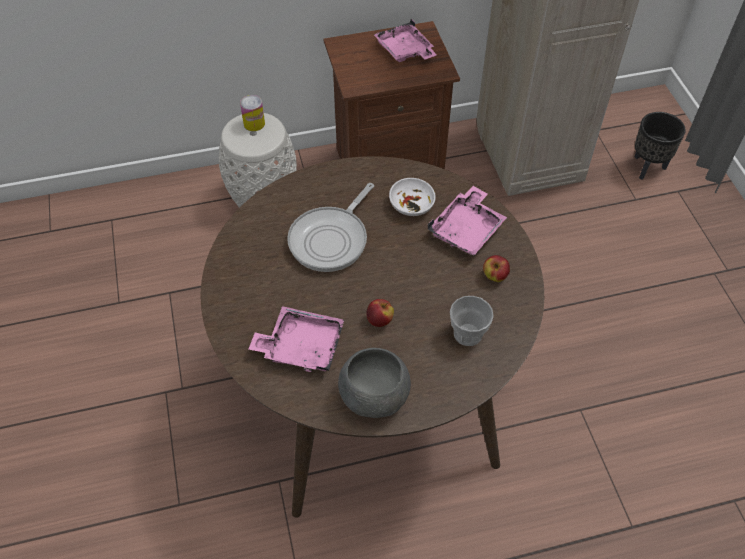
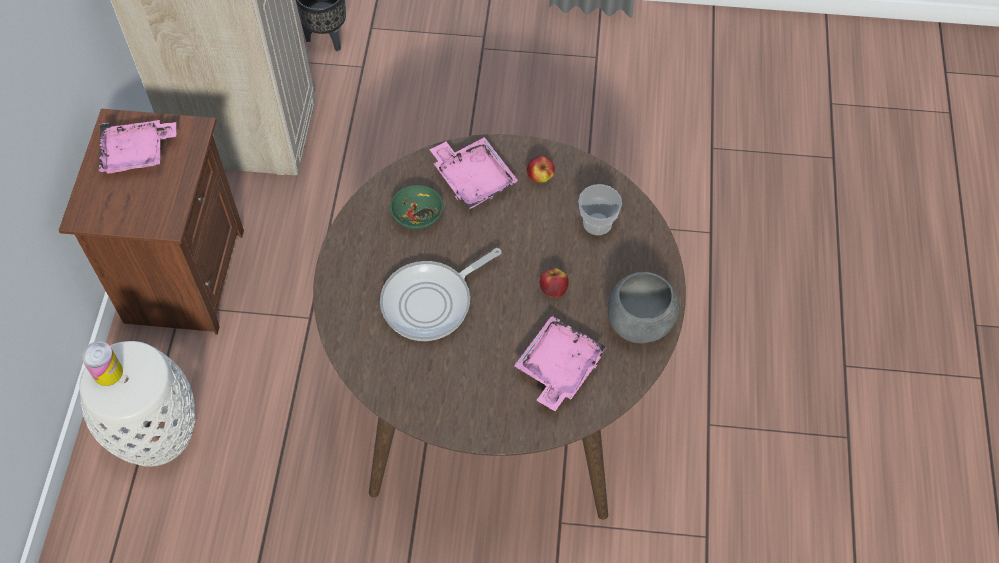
camera: 70 degrees left, 5 degrees up
(331, 239) = (431, 302): frying pan -> frying pan turned 90 degrees clockwise
(412, 204) = (417, 214): white bowl -> green bowl

